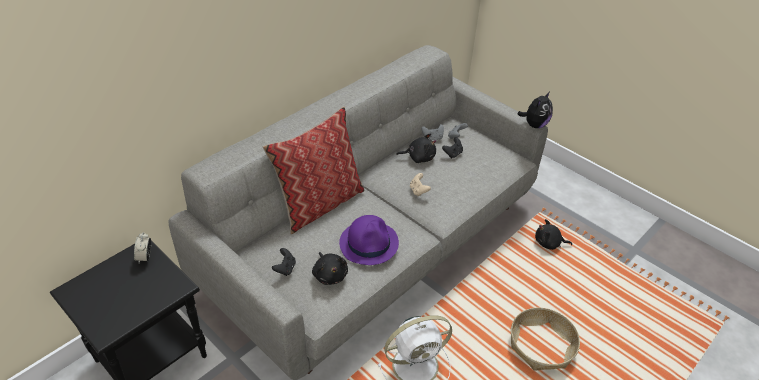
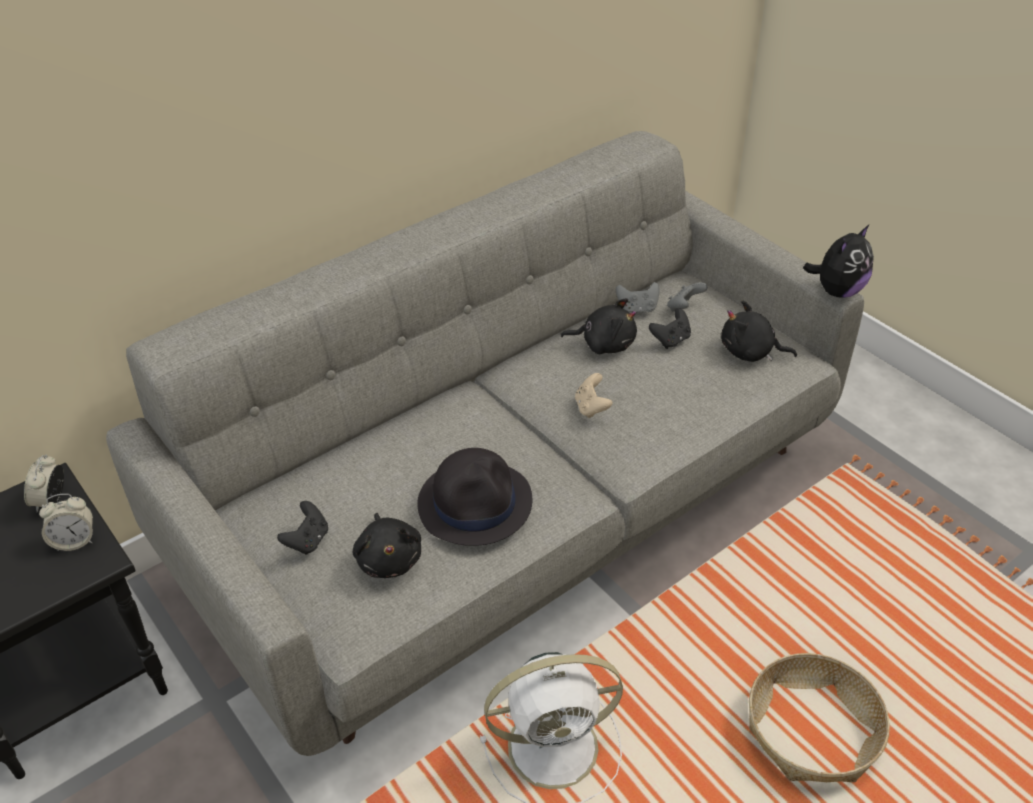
camera: 10 degrees right, 0 degrees up
(164, 277) = (75, 541): none -> alarm clock
(319, 203) = (398, 421): pillow -> none
(369, 243) = (475, 502): purple hat -> black hat
(549, 243) = (857, 526): black plush toy -> black plush toy (750, 352)

